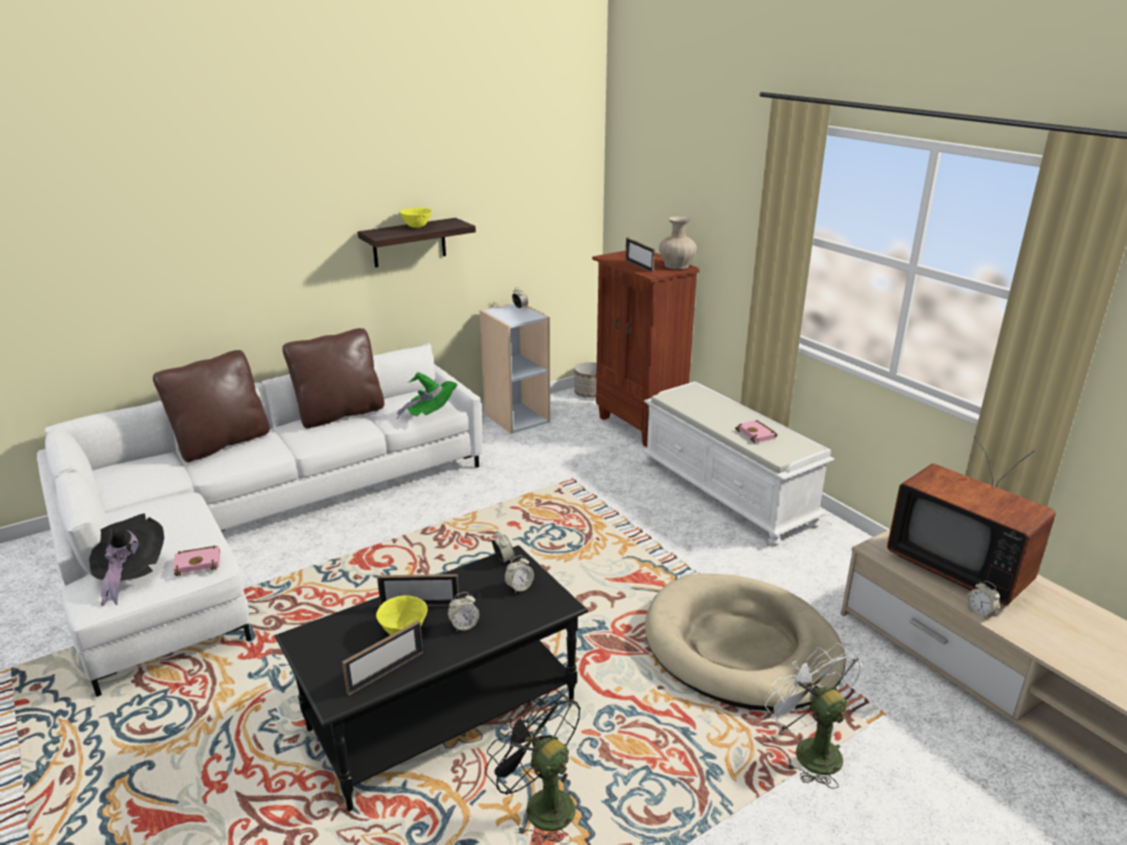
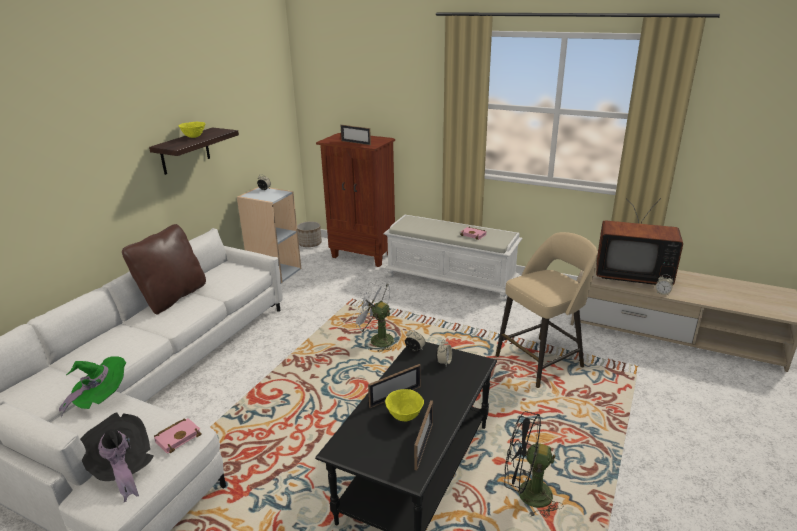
camera: 30 degrees left, 0 degrees up
(222, 443) = (91, 346): brown pillow -> none
(432, 416) = (249, 279): green hat -> green hat (102, 399)
(464, 625) = (438, 397): alarm clock -> none
(676, 265) = (378, 139): beige vase -> none
(741, 647) = (541, 360): beige dog bed -> beige stool
(809, 750) = (623, 399): white fan -> white fan (376, 340)

